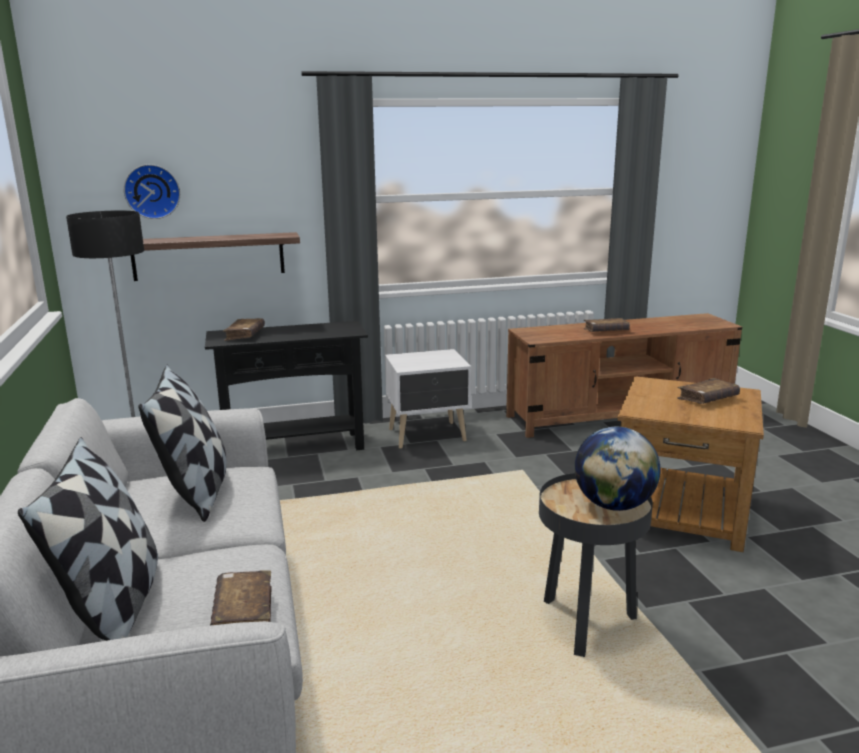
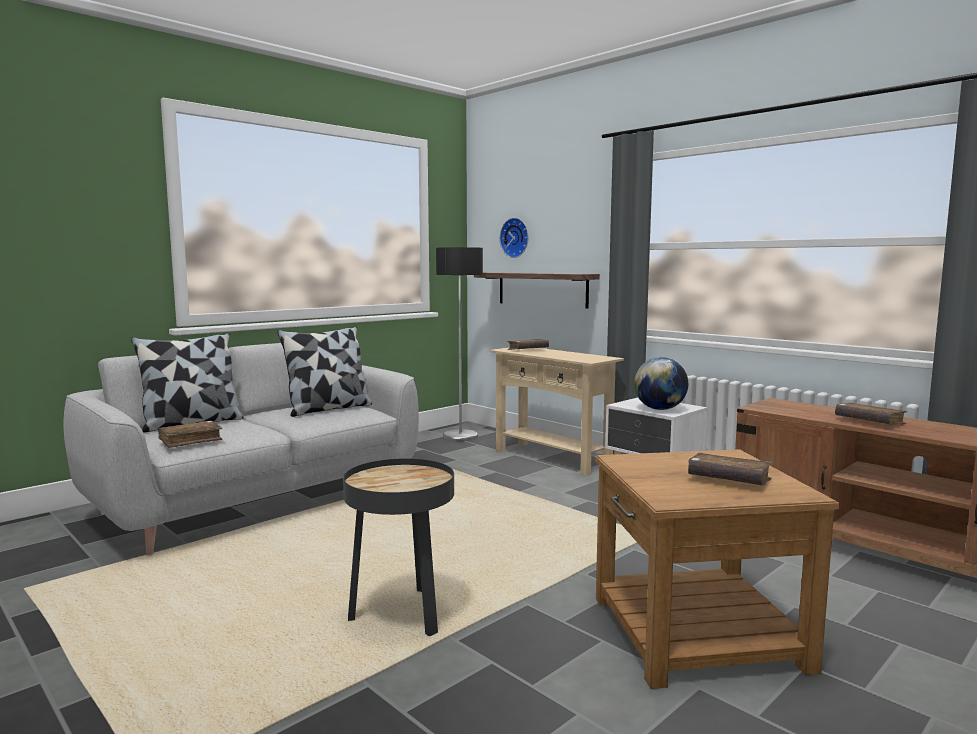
camera: 60 degrees right, 10 degrees down
(294, 447) = (551, 458): black console table -> beige console table
(613, 505) = (400, 486): globe -> globe (659, 409)

